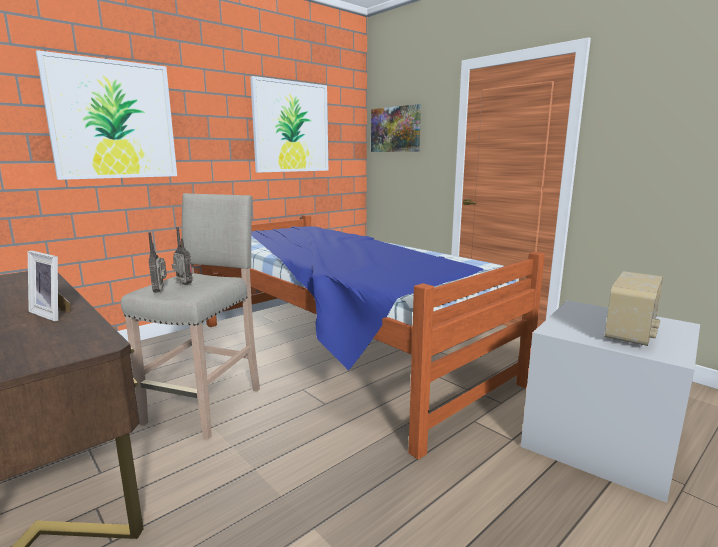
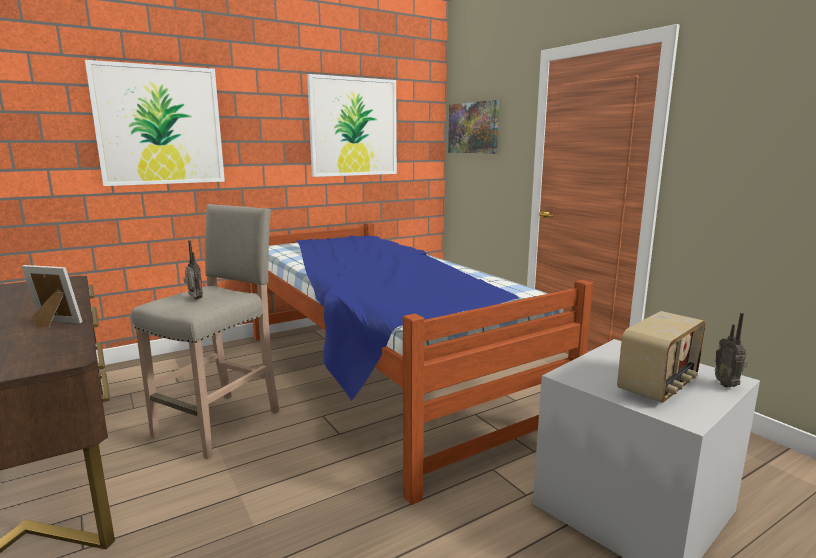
camera: 10 degrees right, 0 degrees up
(53, 313) = (53, 324): picture frame -> picture frame turned 150 degrees clockwise
(160, 291) = (168, 305): radio -> radio (727, 384)

